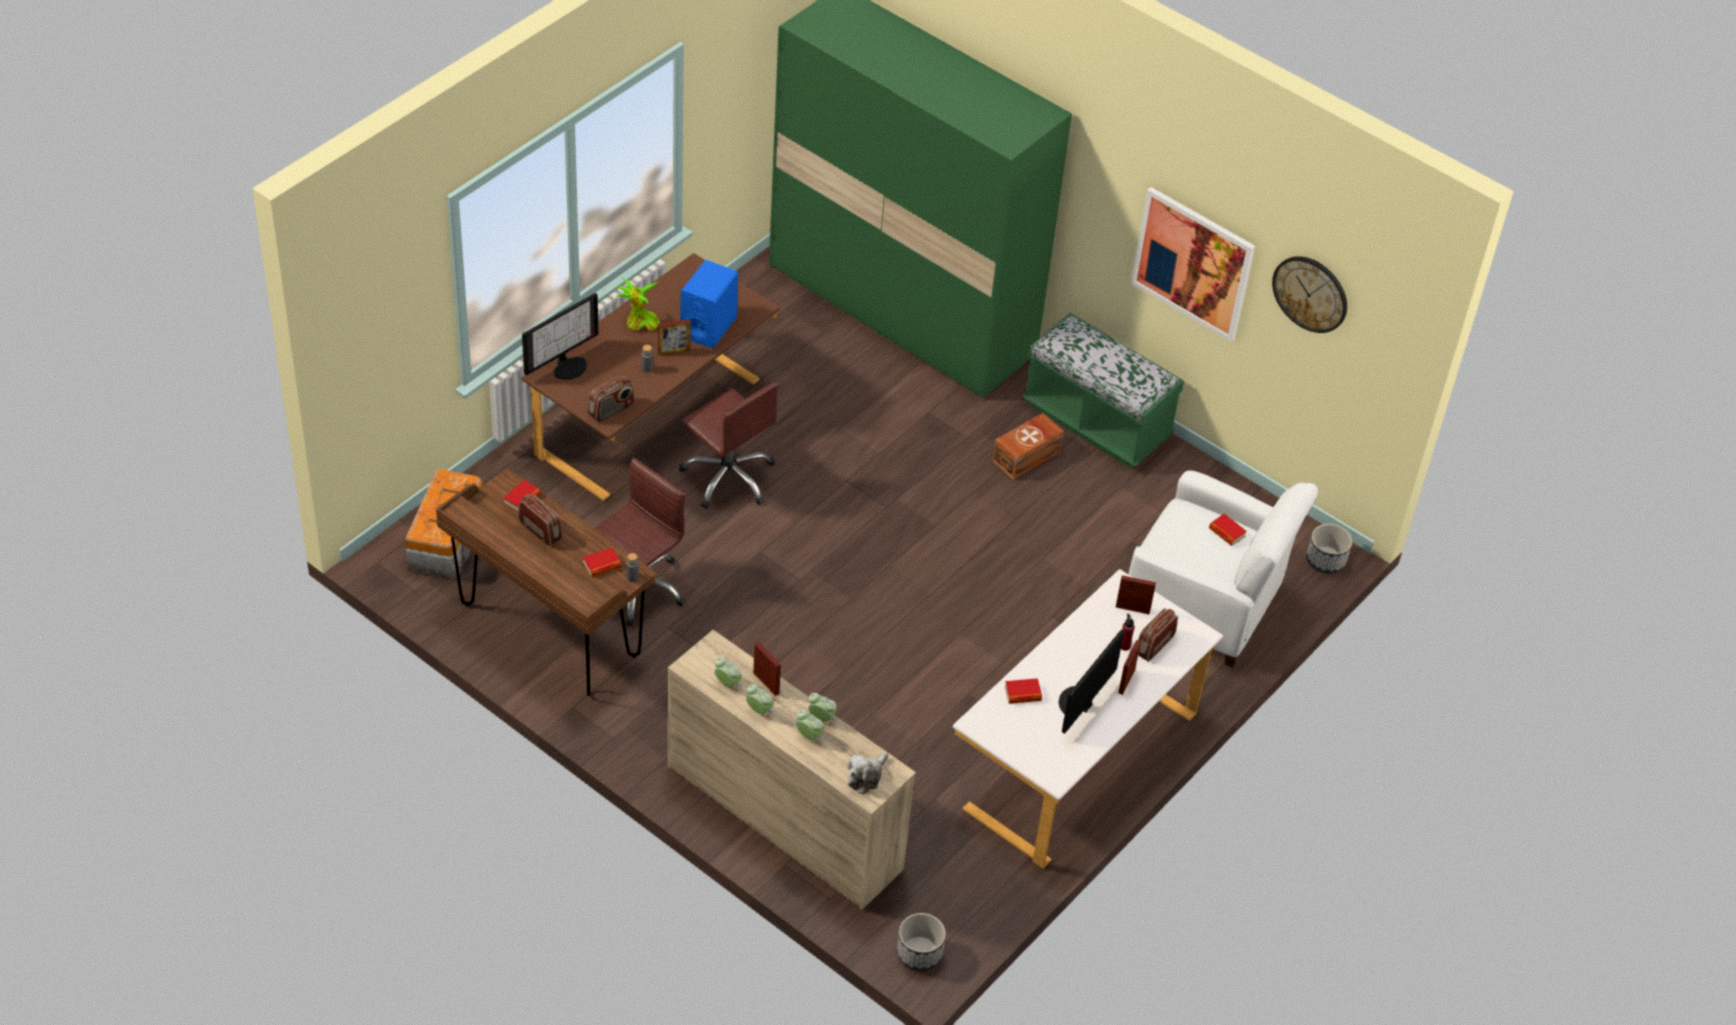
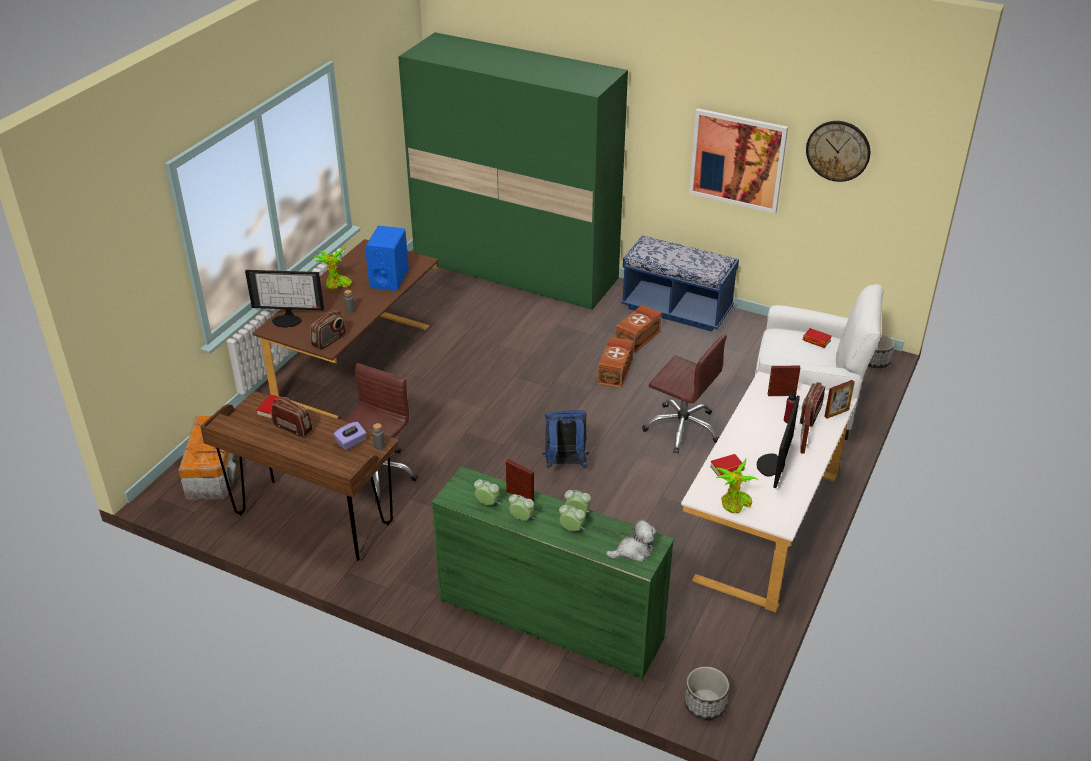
camera: 10 degrees left, 10 degrees down
(568, 366) = (288, 319): monitor -> monitor turned 60 degrees clockwise
(602, 565) = (351, 443): book -> purple tissue box
(674, 352) = (367, 297): picture frame -> picture frame (836, 413)
(729, 477) = (426, 389): brown office chair -> brown office chair (682, 428)
(784, 816) = (550, 618): beige dresser -> green dresser
(866, 777) = (633, 551): plush toy -> plush toy turned 135 degrees counterclockwise
(867, 624) = (565, 464): none -> blue backpack
(979, 502) = (616, 371): none -> brown storage box
(1011, 742) = (734, 505): none -> potted plant
(1096, 422) = (676, 309): green bench -> blue bench

